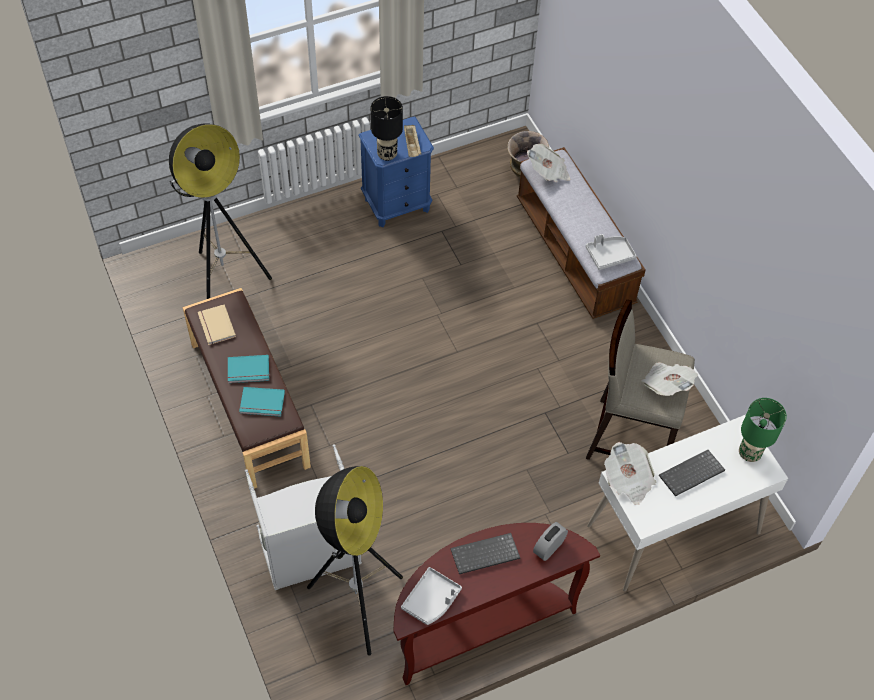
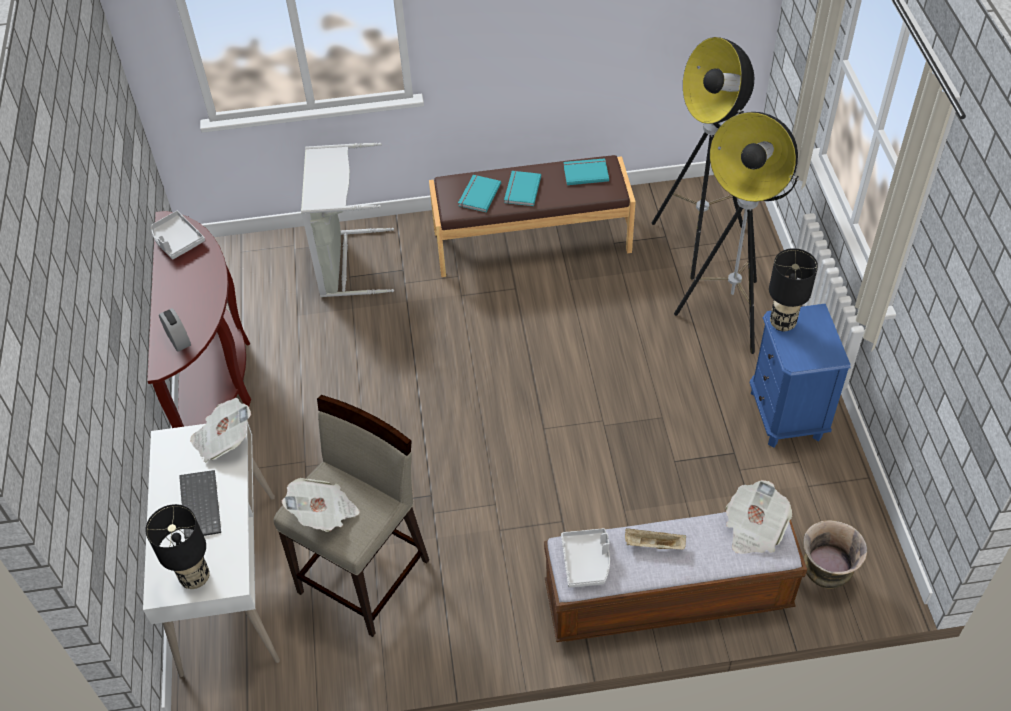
camera: 110 degrees right, 5 degrees down
(215, 326) = (585, 172): beige book -> turquoise book
(356, 604) = (282, 288): floor lamp -> floor lamp (729, 314)
(412, 146) = (793, 351): beige tray -> beige tray (653, 545)
(484, 555) = (198, 288): keyboard -> none
(749, 453) = (195, 577): green table lamp -> black table lamp

